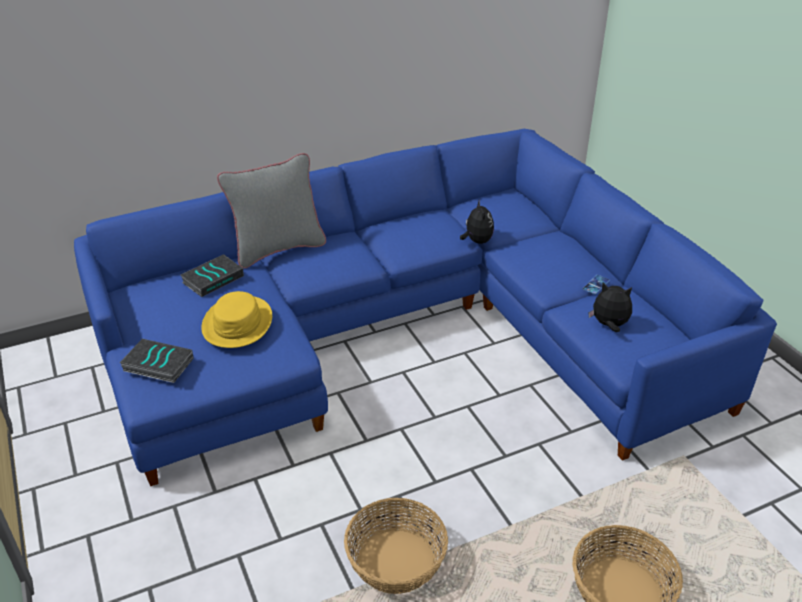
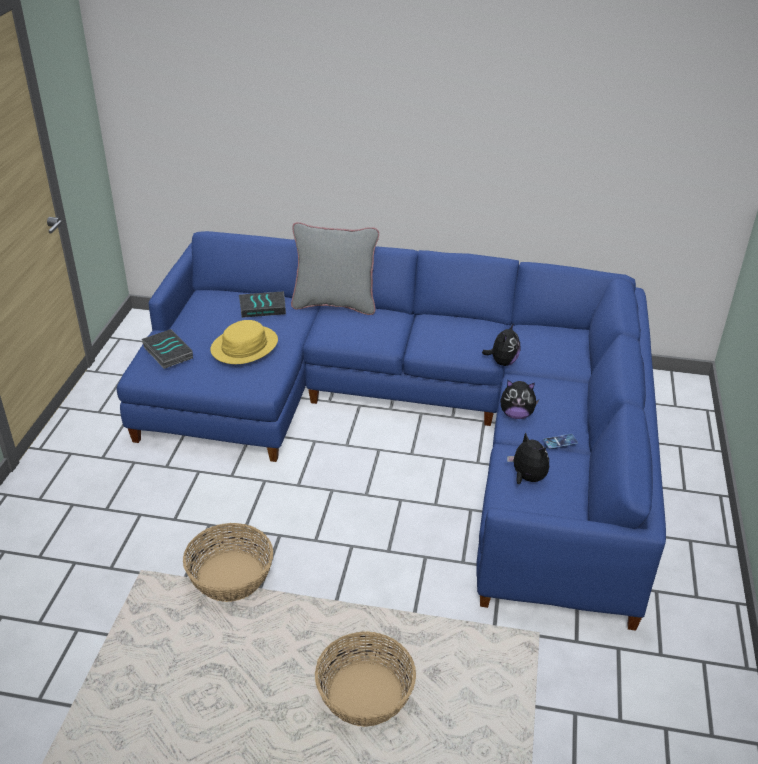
camera: 35 degrees right, 0 degrees up
(539, 278) = (516, 415): none -> plush toy

